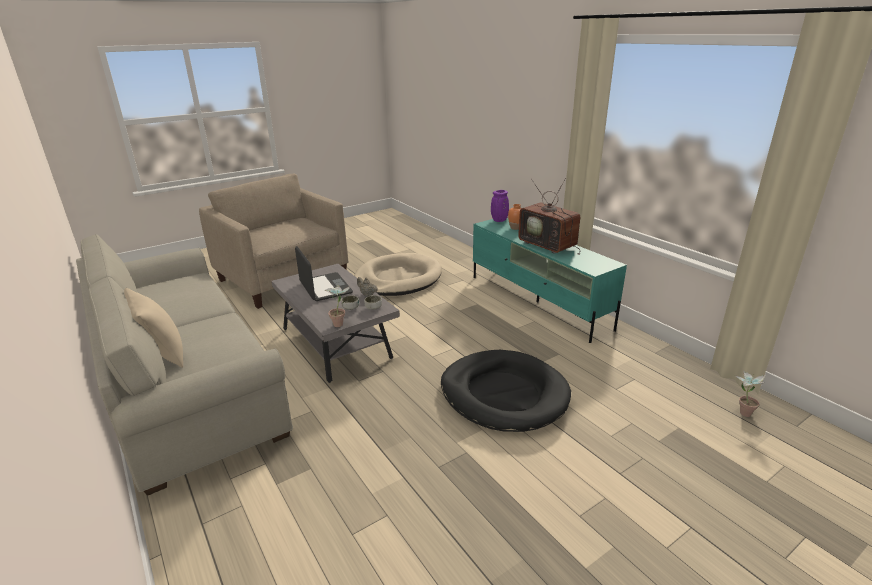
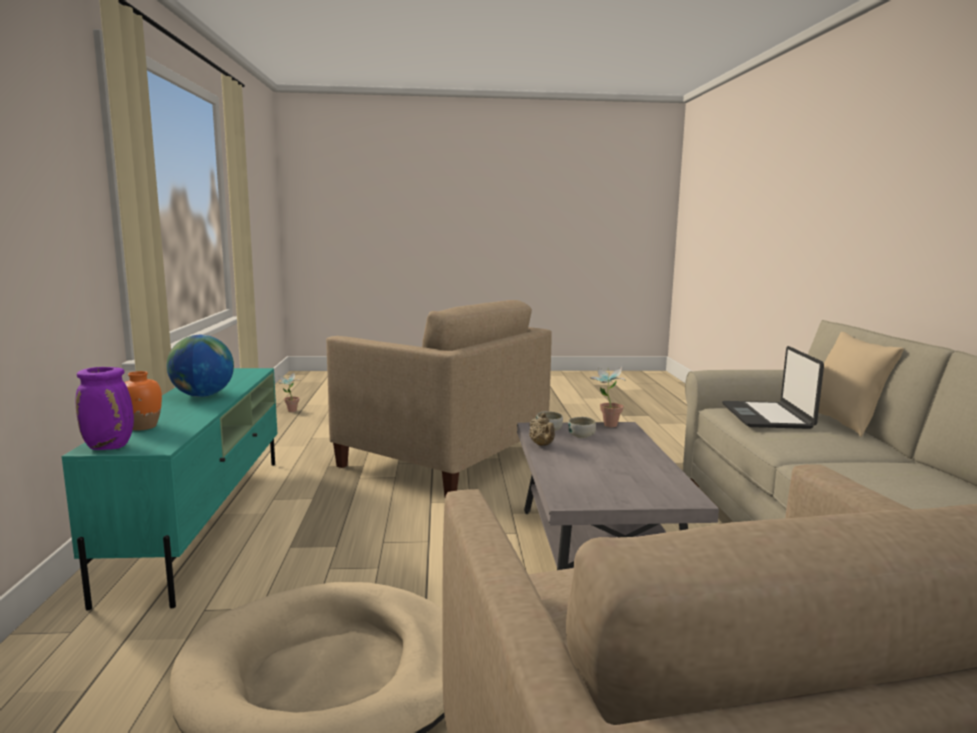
camera: 150 degrees left, 15 degrees down
(325, 288) = (607, 468): laptop -> laptop (767, 416)
(504, 394) = (442, 457): black dog bed -> beige armchair
(549, 245) = (203, 395): television -> globe

